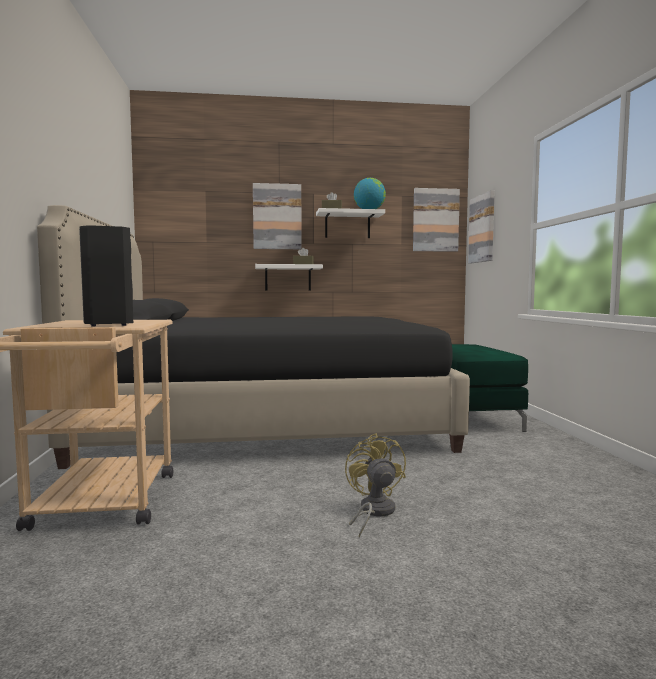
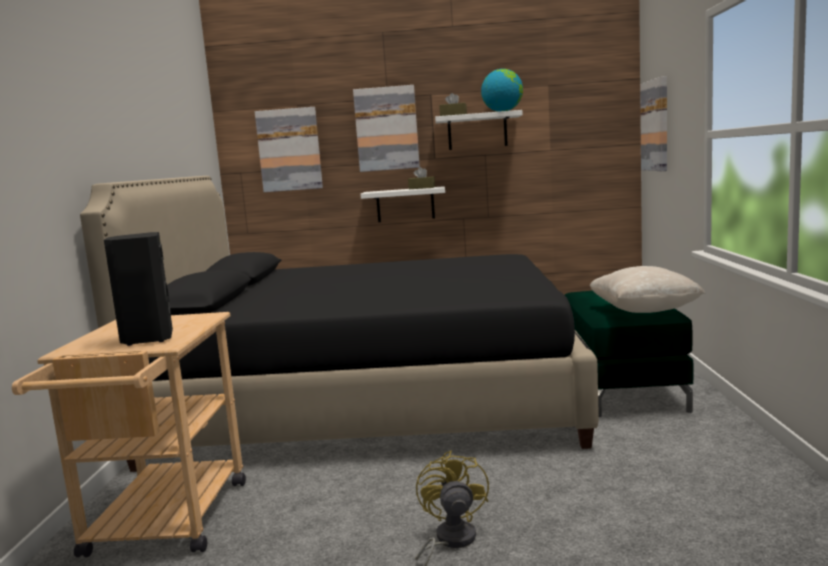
camera: 10 degrees right, 5 degrees up
(435, 220) = (595, 114): picture -> picture (289, 150)
(491, 353) = (644, 312): none -> beige pillow

